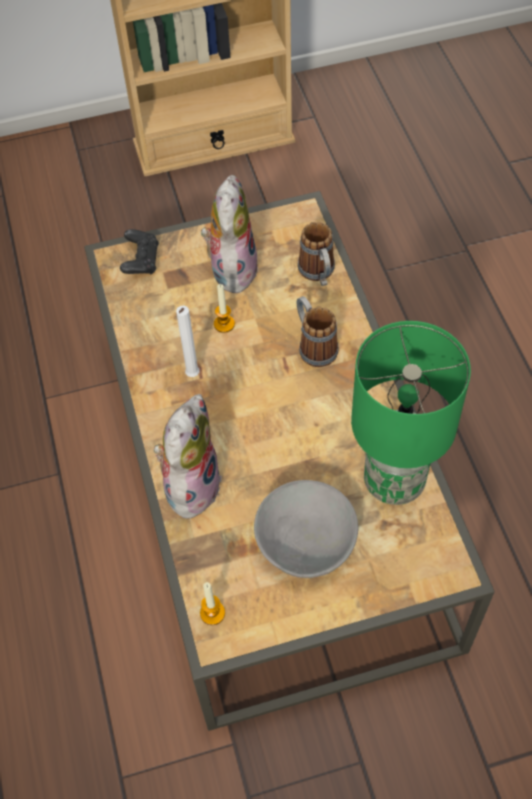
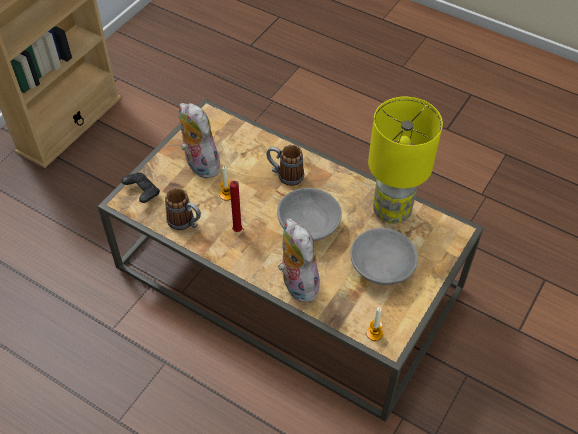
camera: 45 degrees left, 5 degrees down
(192, 376) = (238, 231): white candle -> red candle
(276, 426) = (309, 225): none -> grey bowl
(318, 274) = (250, 139): mug -> mug (185, 223)
(393, 480) = (390, 211): green table lamp -> yellow table lamp

